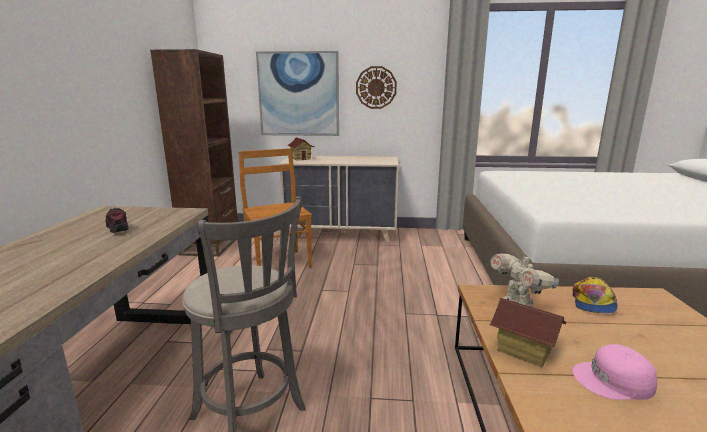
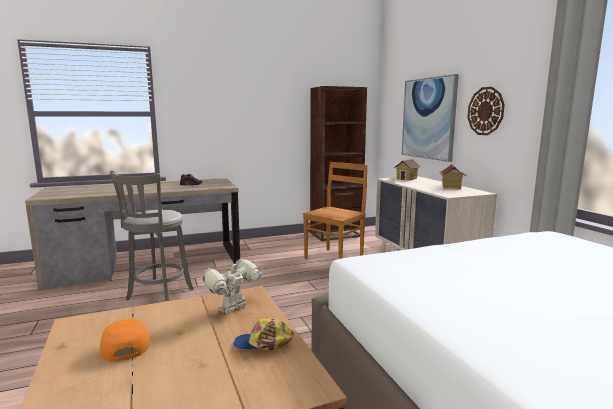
camera: 65 degrees right, 5 degrees down
(524, 350) = (161, 313): toy house -> toy house (451, 187)
(613, 381) = (125, 345): pink cap -> orange cap

